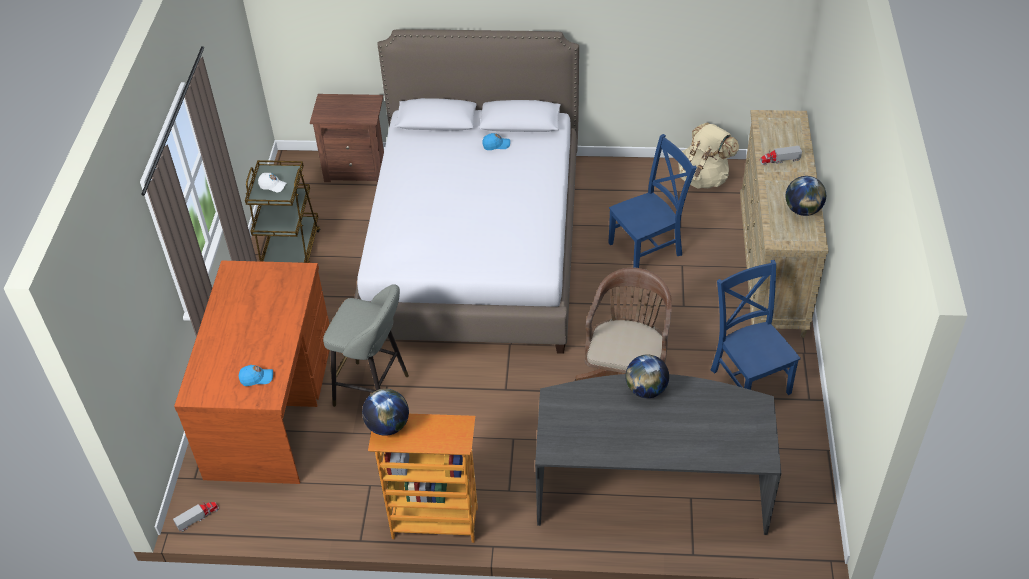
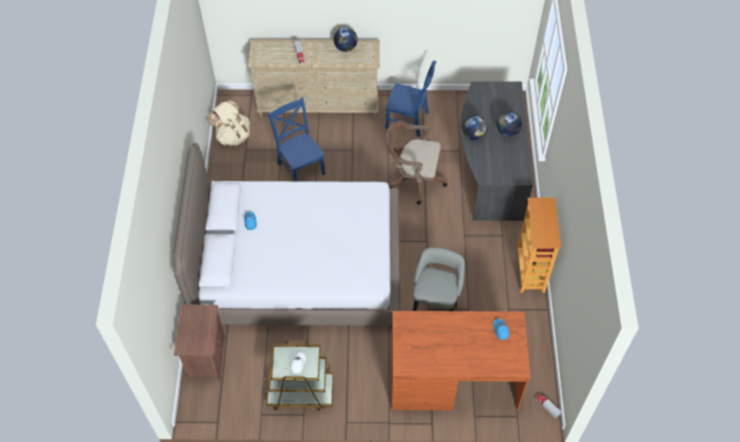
camera: 95 degrees left, 10 degrees up
(388, 426) = (542, 240): globe -> globe (507, 131)
(749, 378) = (409, 121): blue chair -> blue chair turned 135 degrees counterclockwise

